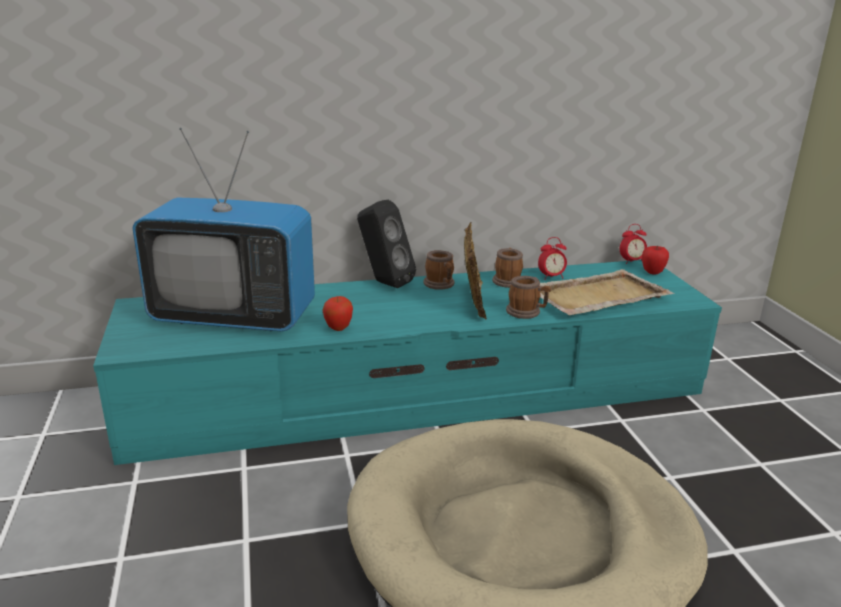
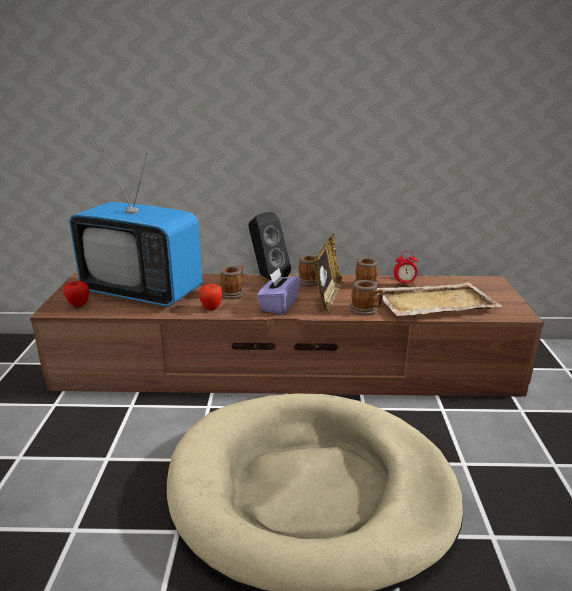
camera: 15 degrees right, 0 degrees up
(354, 306) = (233, 293): none -> mug
(418, 390) = (286, 364): turquoise tv stand -> brown tv stand
(420, 316) = (279, 305): none -> purple tissue box
(631, 261) = (483, 277): alarm clock -> none
(652, 272) = (496, 287): apple -> apple (78, 305)

